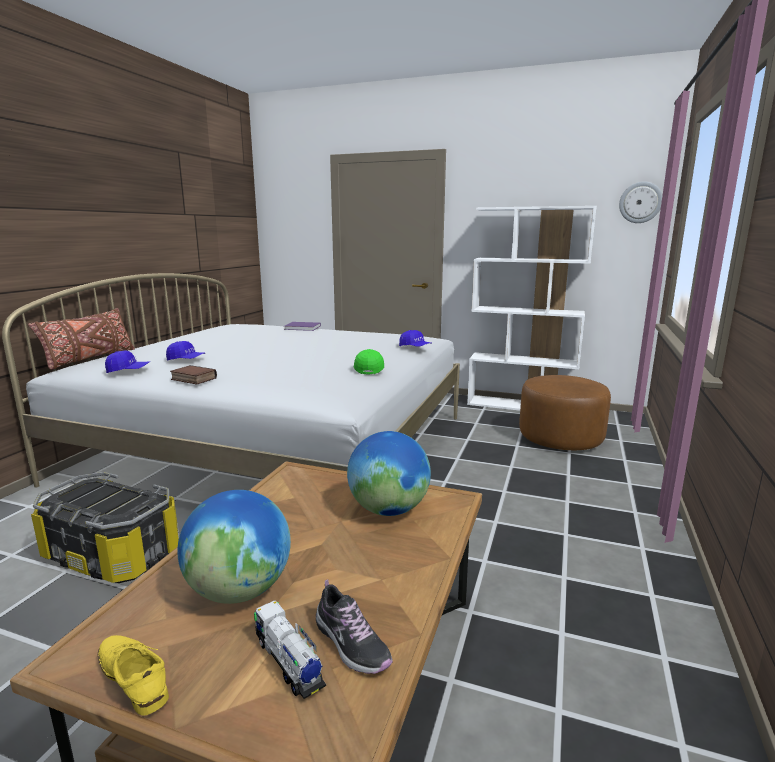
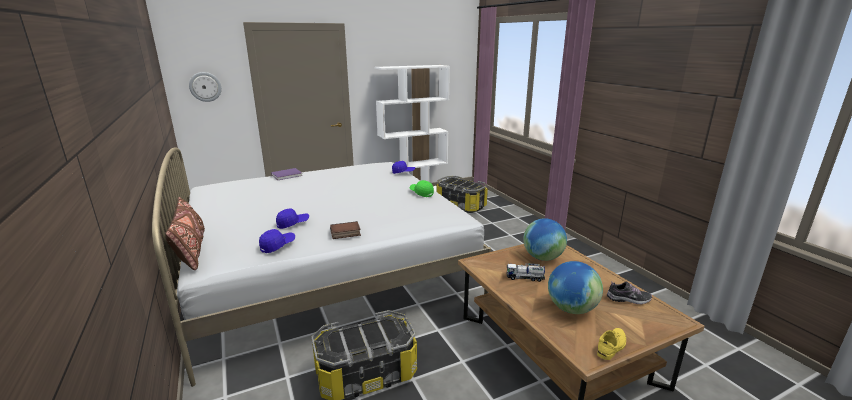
camera: 45 degrees left, 5 degrees up
(133, 677) = (611, 346): yellow shoe -> yellow shoe turned 135 degrees clockwise
(289, 662) = (628, 314): toy truck -> toy truck (525, 278)
(560, 438) = (460, 206): brown ottoman -> storage box
(640, 202) = (461, 61): wall clock -> wall clock (205, 86)

